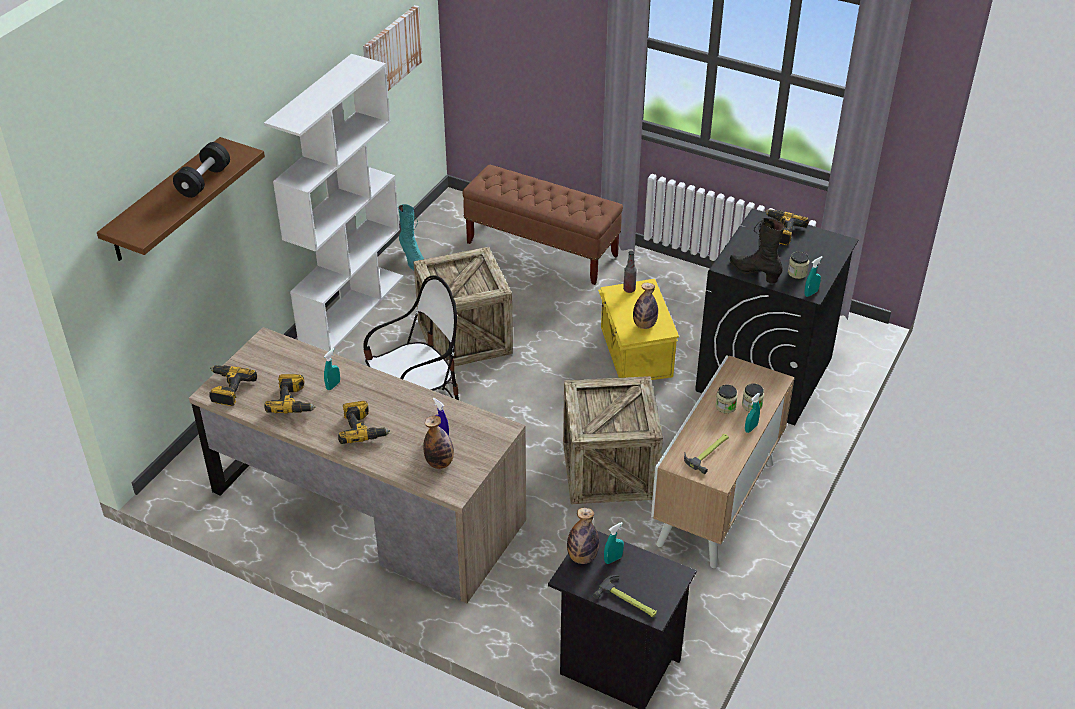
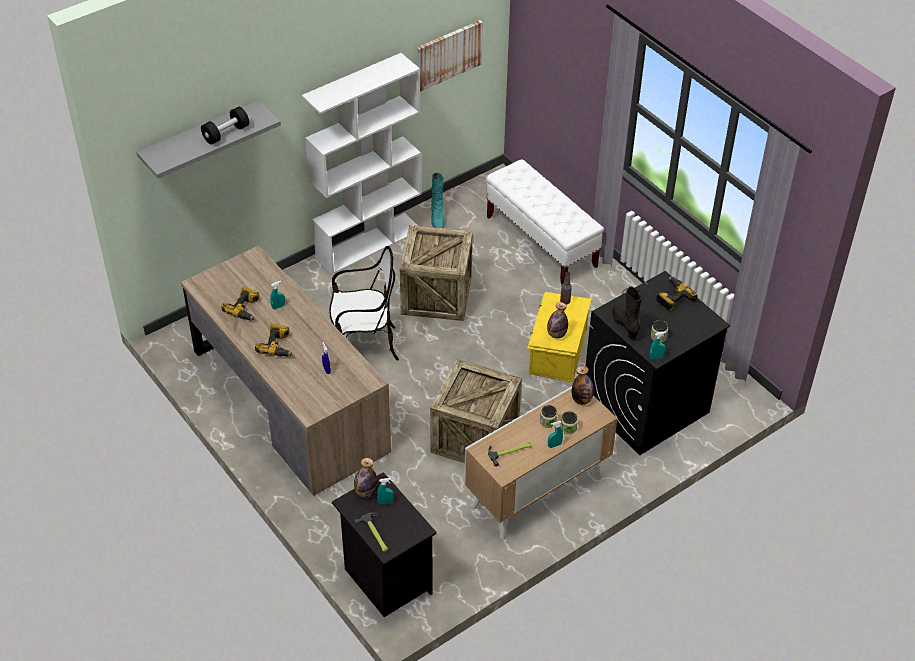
camera: 25 degrees right, 5 degrees up
(165, 201) = (200, 138): brown shelf -> grey shelf
(228, 389) = (209, 284): power drill -> none
(440, 463) = (313, 389): bottle -> bottle (581, 400)
(542, 250) = (541, 242): brown bench -> white bench

